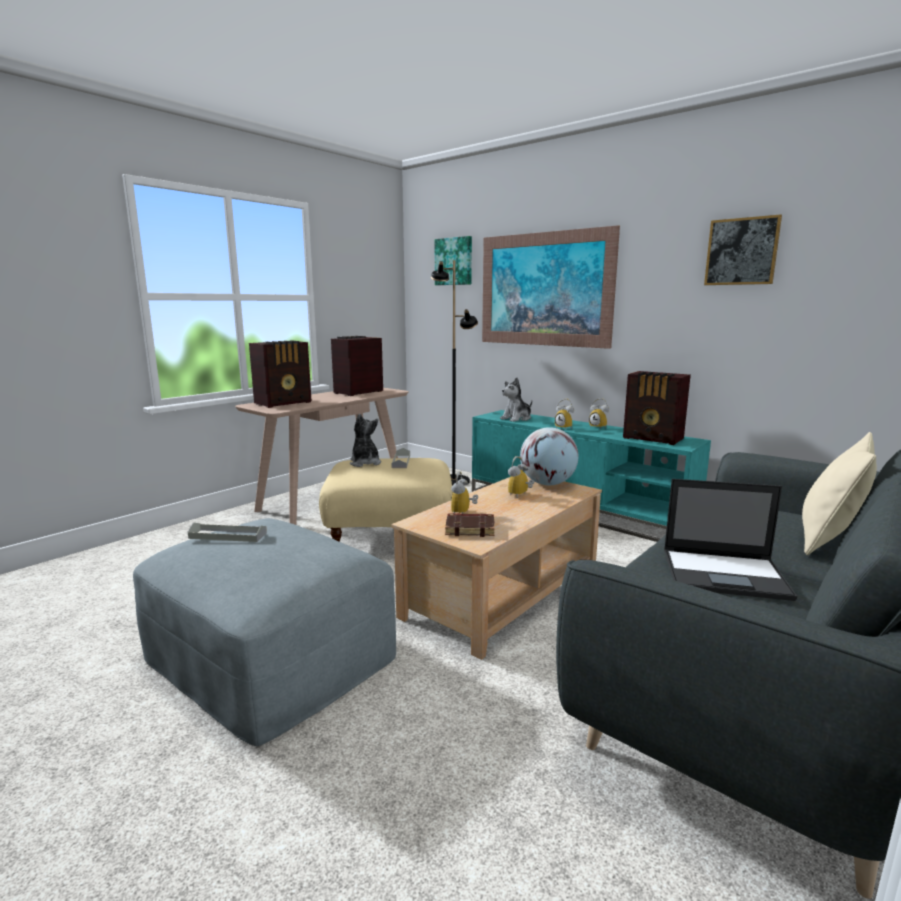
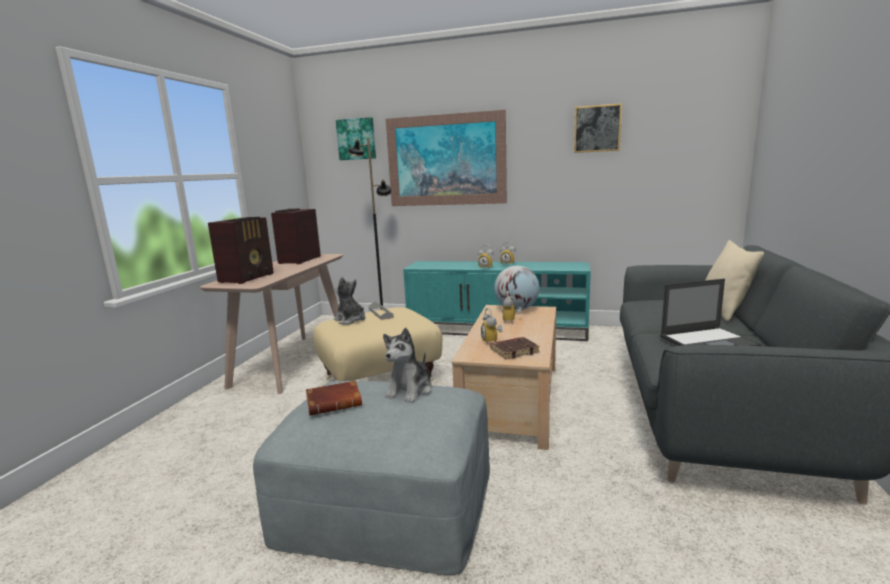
camera: 25 degrees left, 0 degrees up
(228, 535) = (335, 402): grey tray -> brown book
(516, 418) = (440, 265): plush toy -> plush toy (410, 390)
(654, 439) = (555, 266): radio -> none

